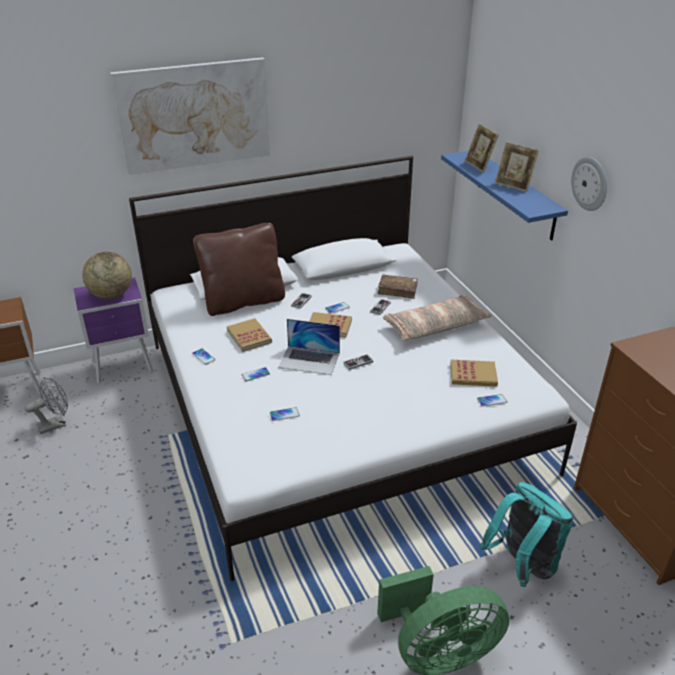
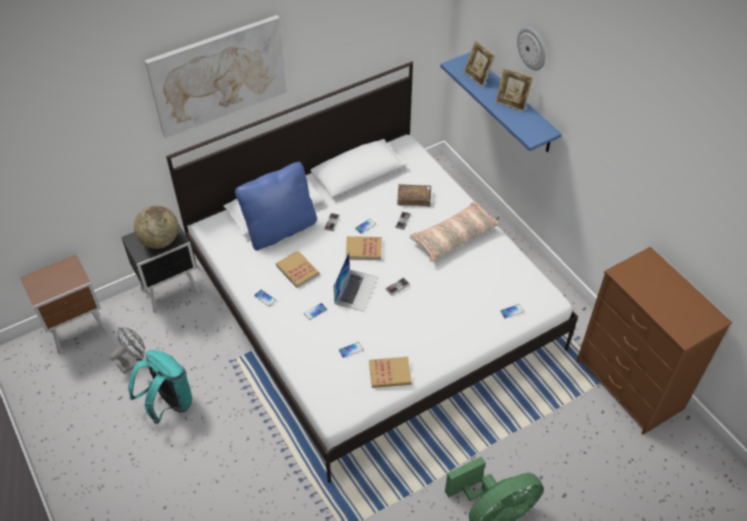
camera: 10 degrees left, 15 degrees up
(124, 367) = (172, 291): purple nightstand -> black nightstand
(243, 302) = (280, 229): brown pillow -> blue pillow
(309, 360) = (356, 290): laptop -> laptop turned 75 degrees counterclockwise
(473, 375) = (493, 286): book -> book (390, 373)
(522, 565) = (544, 435): turquoise backpack -> turquoise backpack (168, 404)
(590, 183) = (580, 120): wall clock -> wall clock (532, 48)

